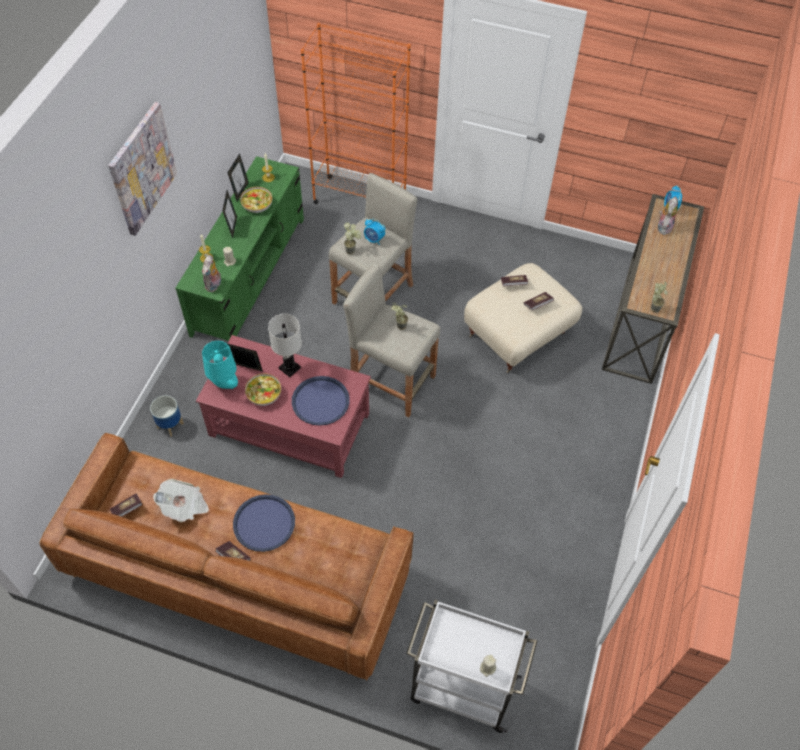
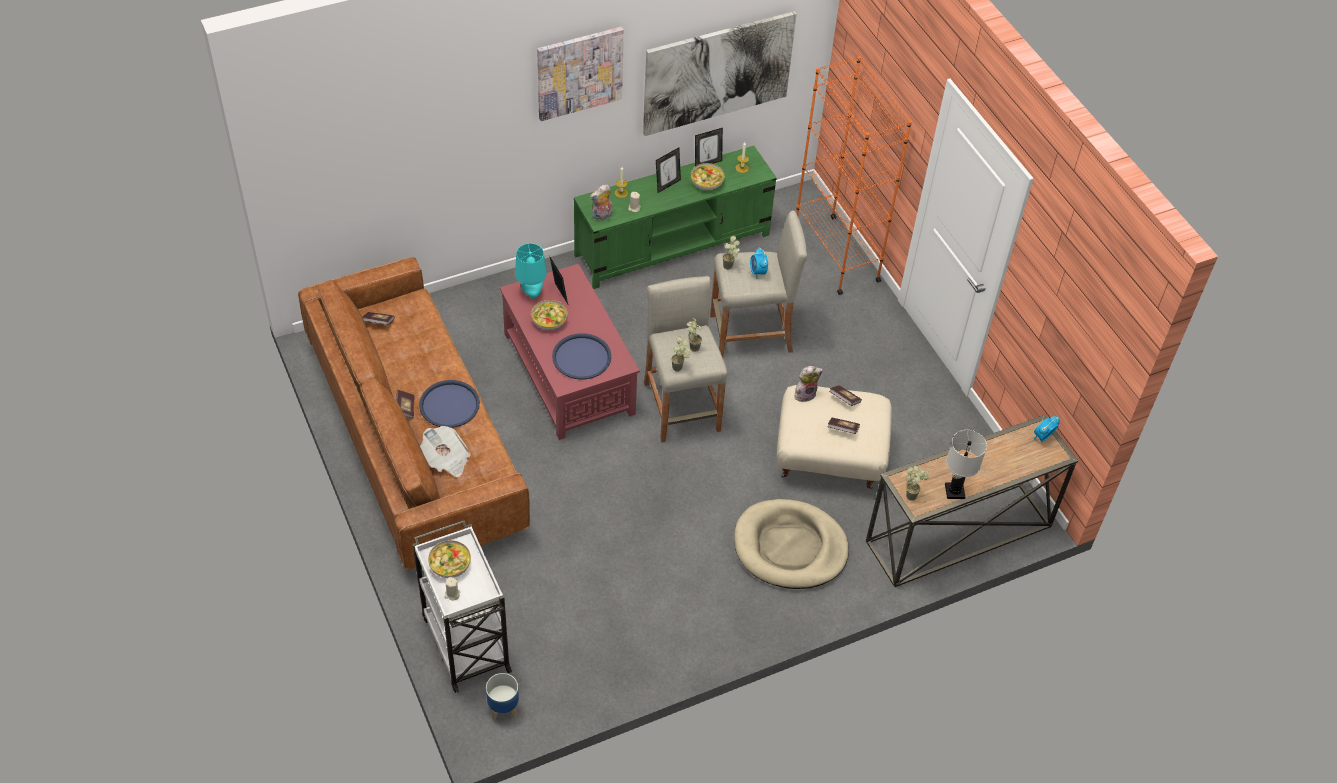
camera: 45 degrees right, 5 degrees down
(170, 425) = (487, 305): planter -> planter (503, 708)
(184, 506) = (414, 350): newspaper -> newspaper (446, 459)
(220, 105) = (717, 72): none -> picture
(290, 368) = (589, 318): white table lamp -> white table lamp (955, 491)
(410, 349) = (680, 368): none -> potted plant
(457, 647) = (450, 565): none -> bowl
(568, 414) = (790, 547): none -> beige dog bed
(663, 226) = (1014, 446): plush toy -> plush toy (805, 394)

